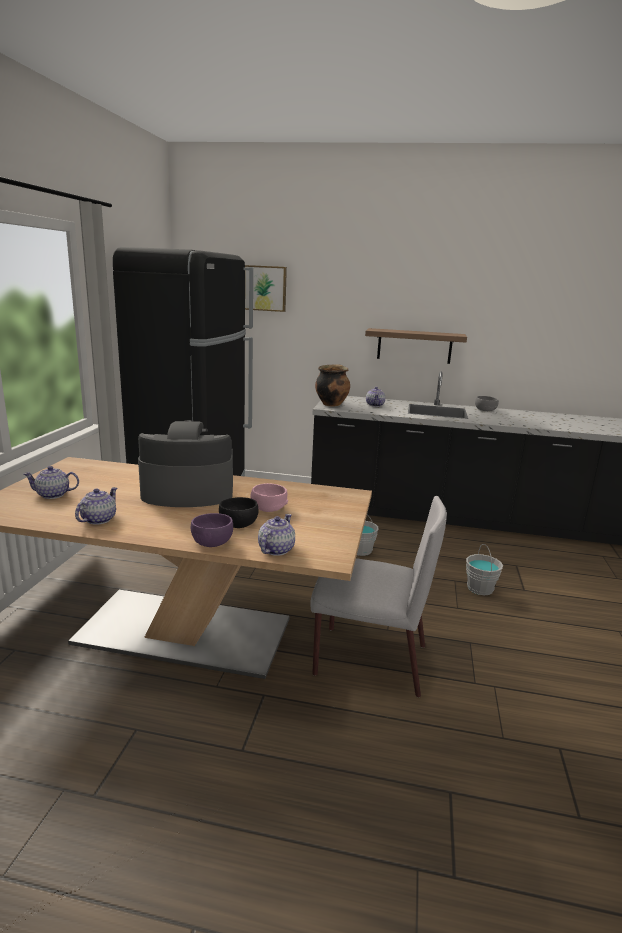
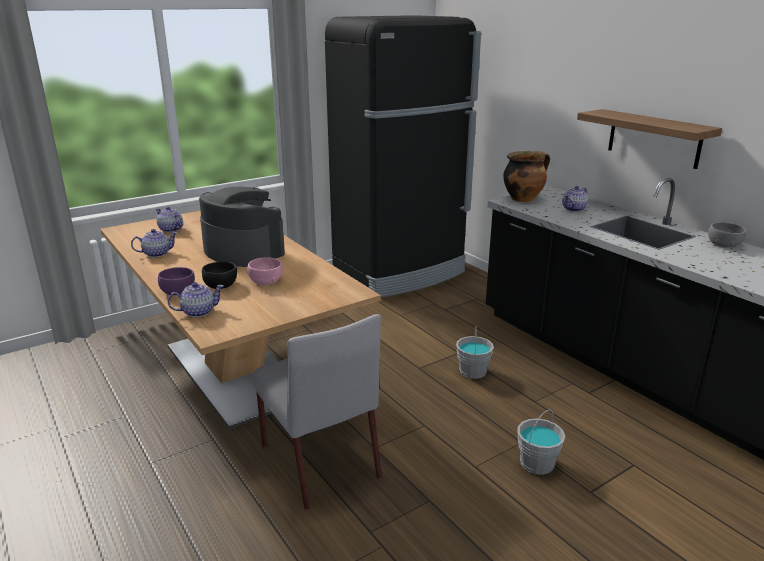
camera: 45 degrees right, 5 degrees up
(265, 288) = (505, 54): picture -> none

